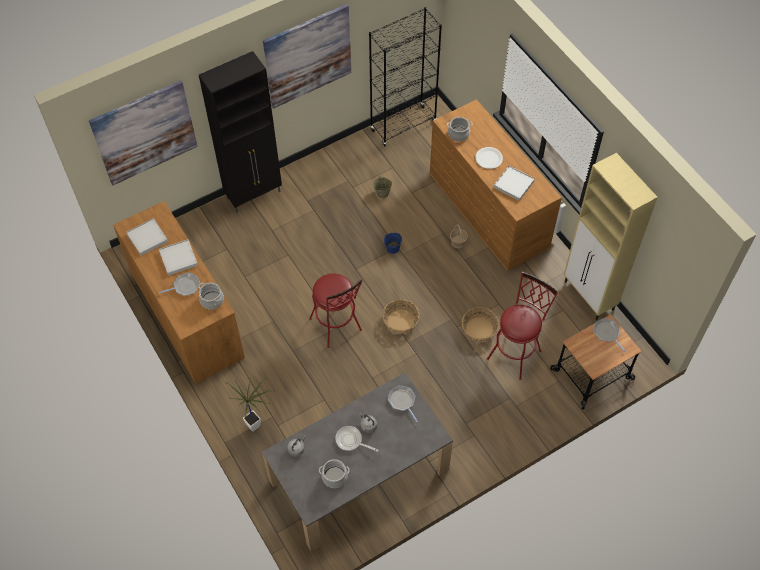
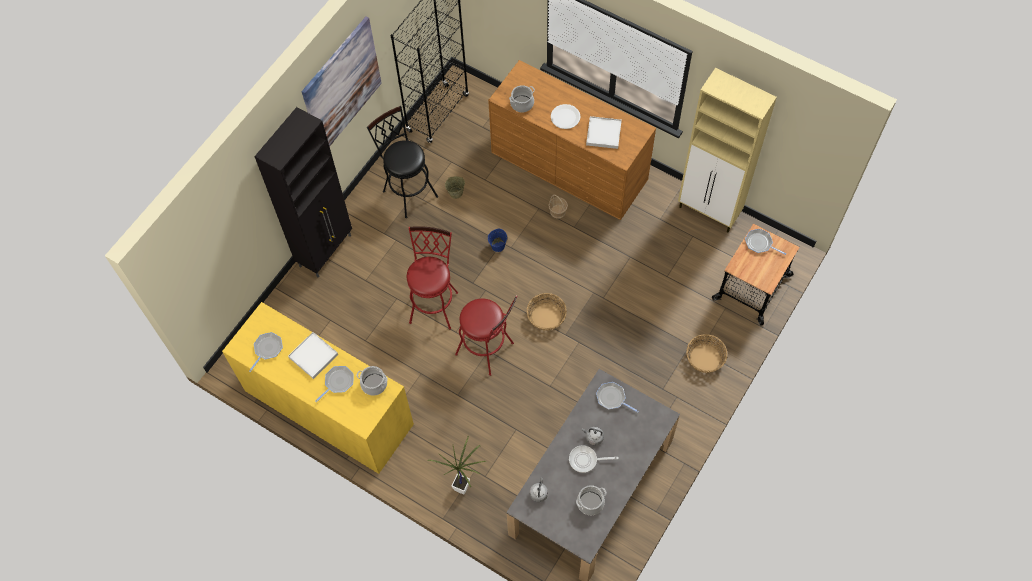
camera: 25 degrees left, 5 degrees up
(145, 133) = (216, 240): picture -> none
(147, 238) = (267, 349): white tray -> frying pan
(186, 315) = (328, 407): brown dresser -> yellow dresser
(345, 175) = (407, 190): none -> black stool
(479, 329) = (625, 291): basket -> basket (705, 358)
(516, 351) = (672, 296): red stool -> red stool (435, 303)

